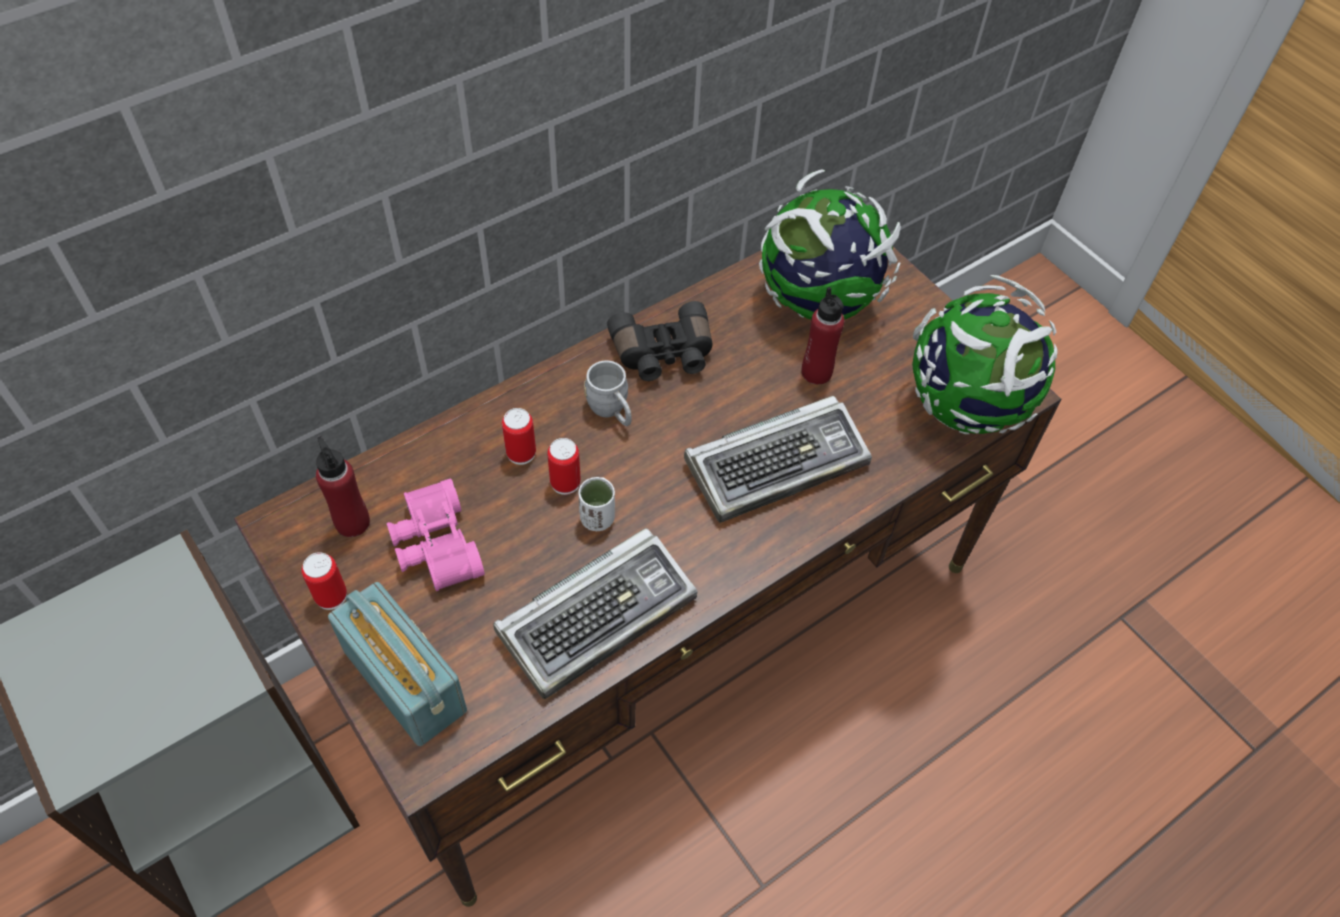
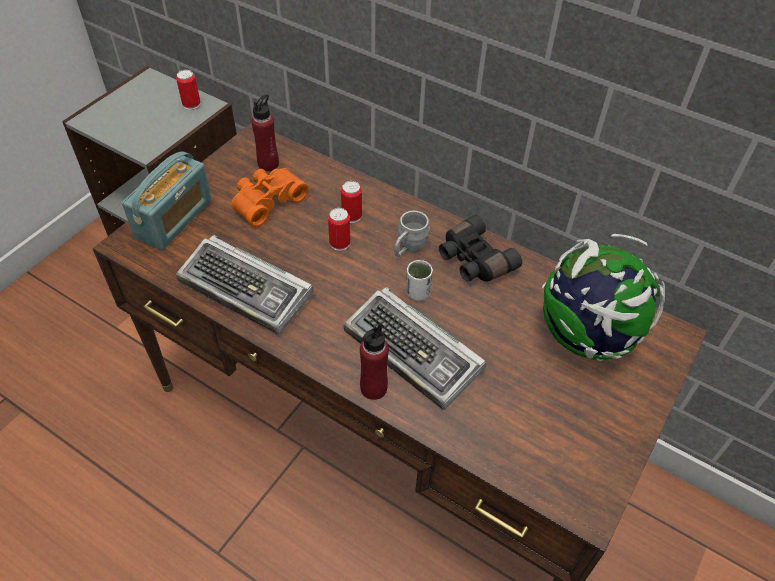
camera: 70 degrees right, 5 degrees down
(331, 596) = (217, 172): can -> can (191, 104)
(433, 546) = (266, 201): pink binoculars -> orange binoculars
(597, 518) = (319, 267): white cup -> white cup (417, 293)
(816, 372) = (514, 354): red bottle -> red bottle (373, 388)
(964, 406) = (545, 469): globe -> none

